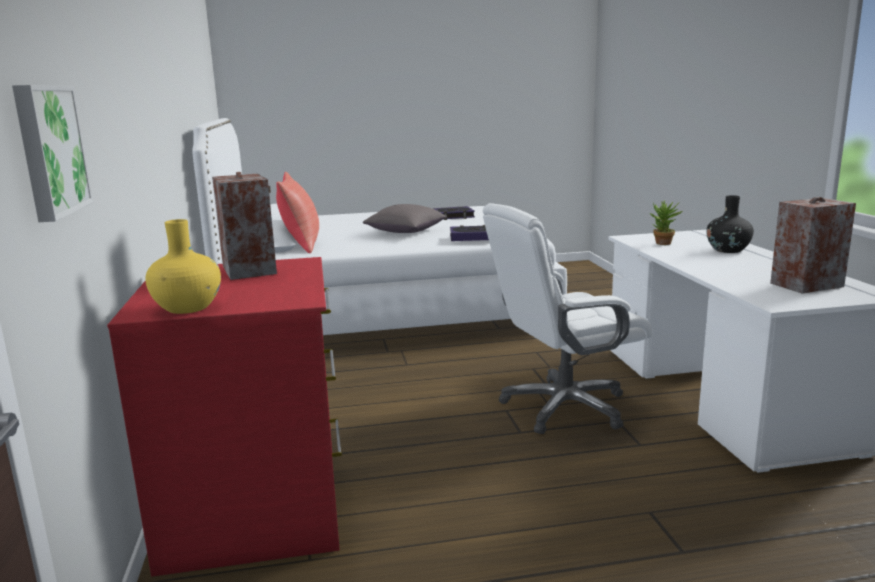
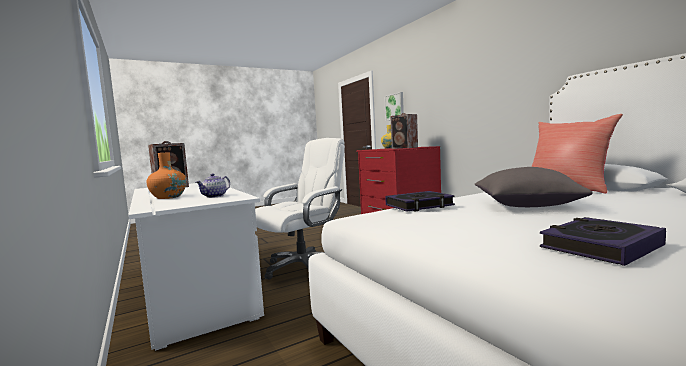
camera: 160 degrees right, 10 degrees down
(663, 244) = (215, 196): potted plant -> teapot
(728, 250) = (168, 197): black vase -> orange vase

